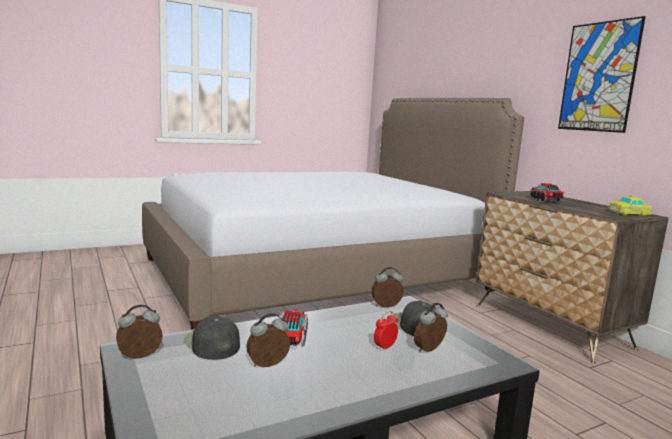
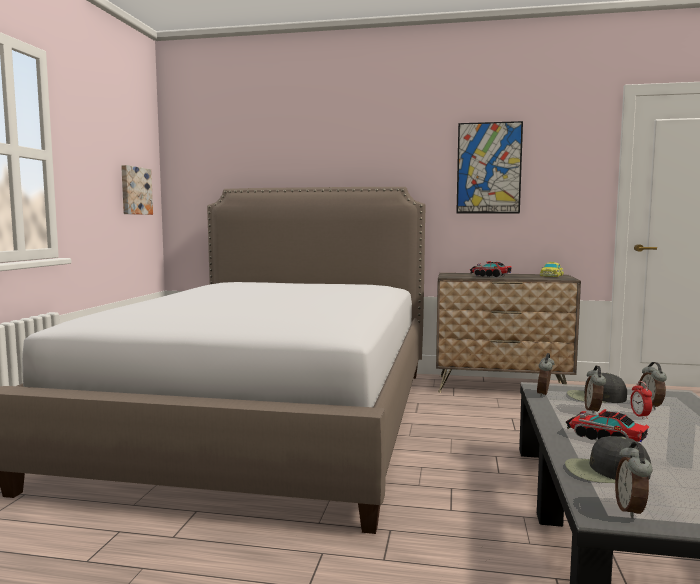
camera: 50 degrees left, 5 degrees down
(268, 365) = (670, 460): alarm clock -> alarm clock (594, 410)
(338, 99) = (135, 191): none -> picture

